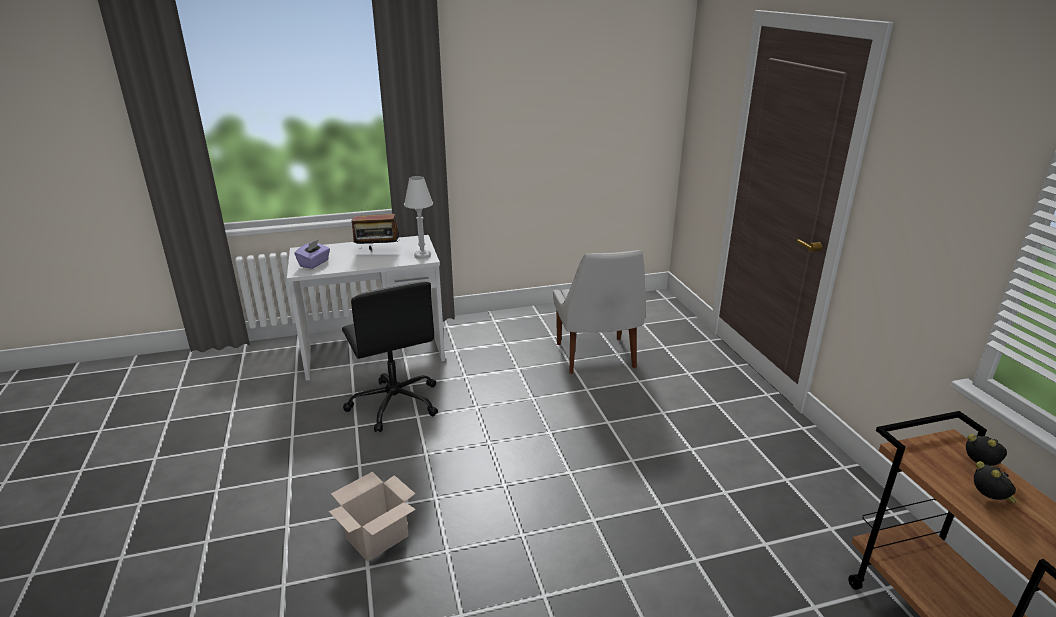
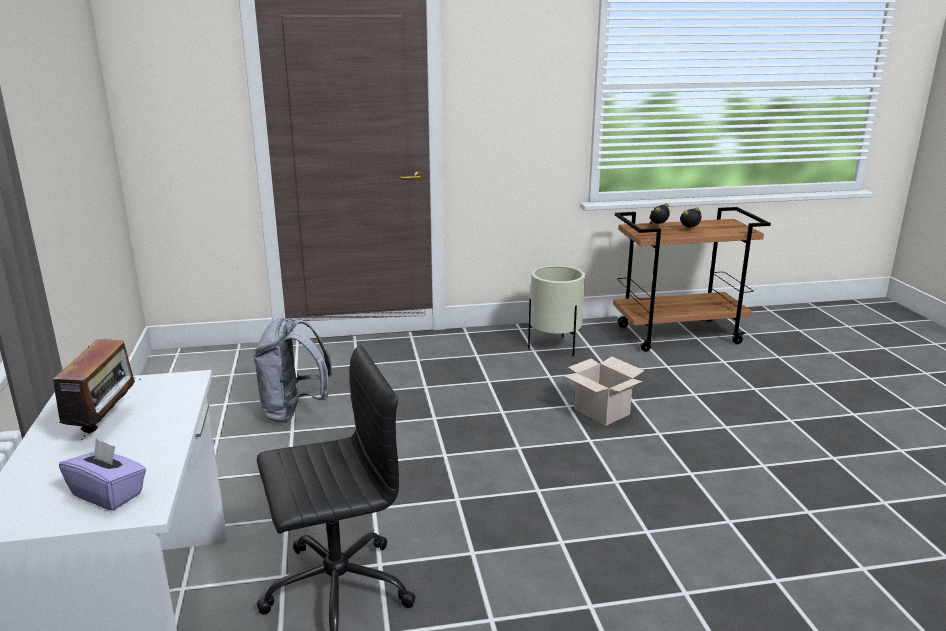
camera: 85 degrees left, 5 degrees down
(378, 536) = (634, 587): cardboard box -> cardboard box (600, 411)
(422, 255) = (171, 383): white table lamp -> none
(596, 357) = (294, 411): white chair -> grey backpack
(807, 496) = (554, 347): none -> beige planter

